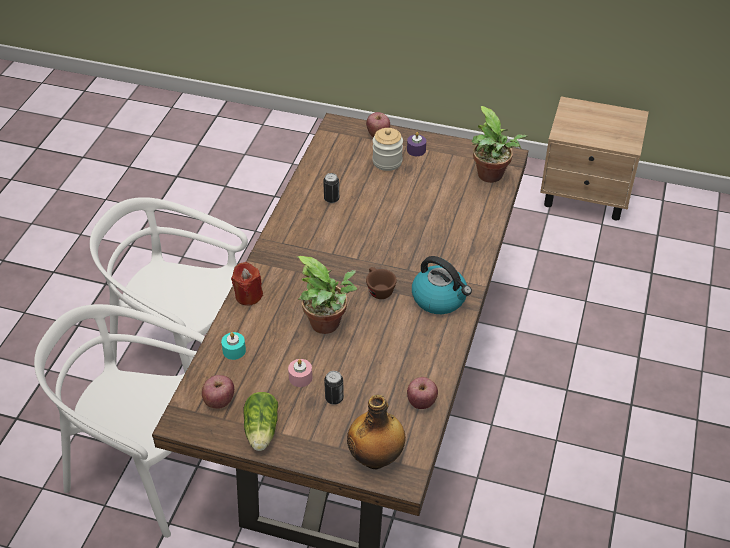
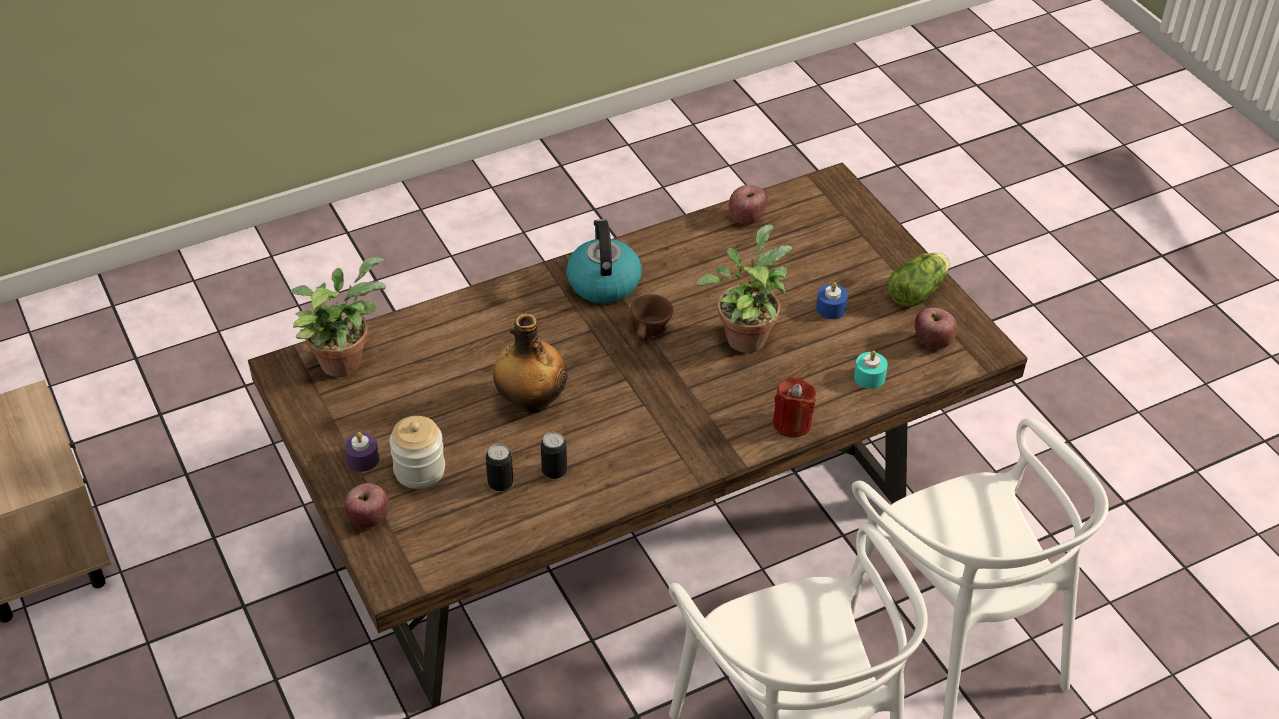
camera: 135 degrees left, 0 degrees up
(300, 377) = (831, 308): pink candle -> blue candle
(334, 398) = (820, 272): can -> can (500, 483)
(376, 458) = (839, 208): bottle -> bottle (531, 401)

